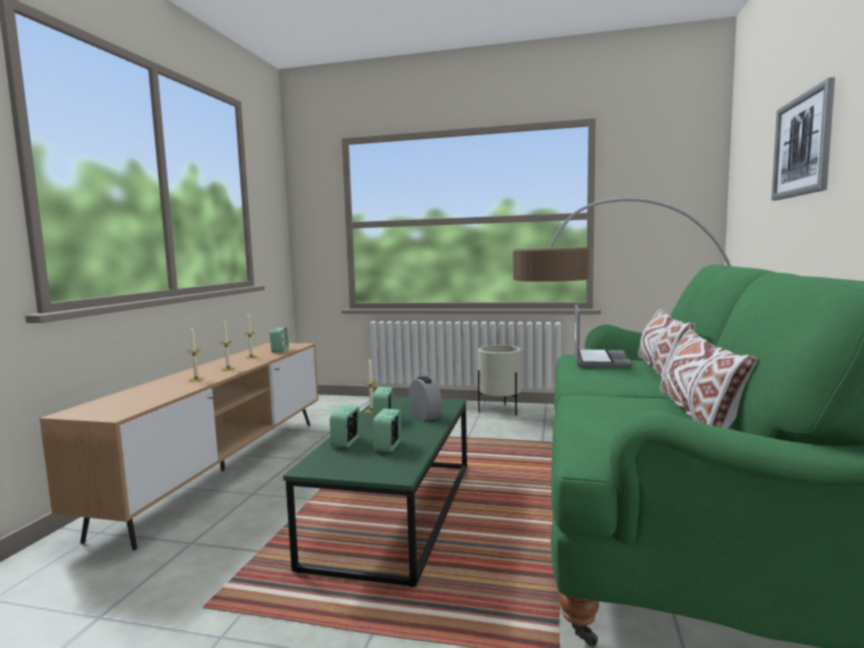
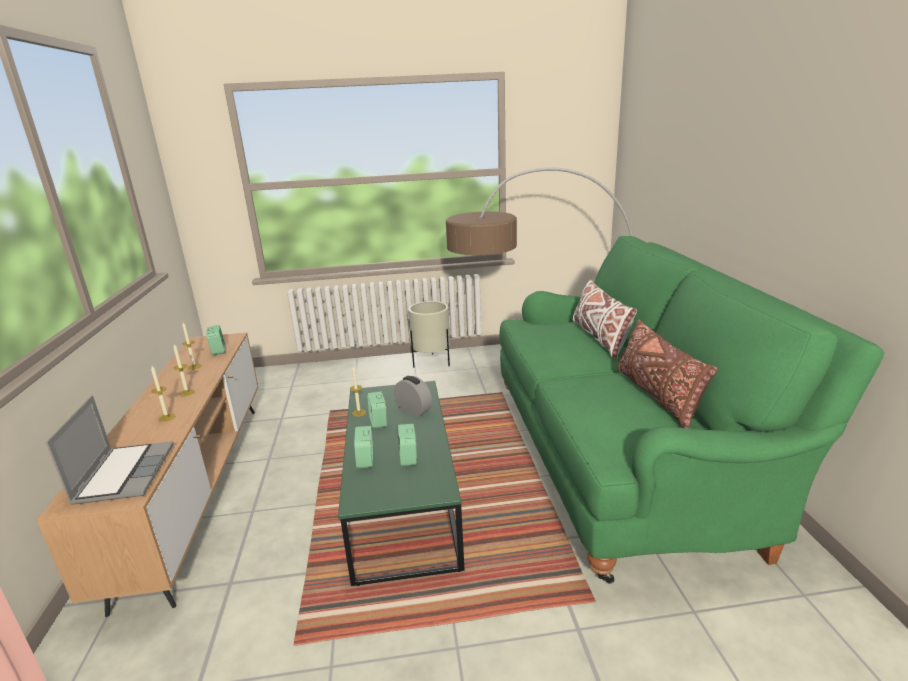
camera: 20 degrees left, 15 degrees up
(599, 360) = (544, 330): laptop -> laptop (124, 473)
(698, 416) = (657, 396): white pillow -> brown pillow
(802, 146) = (703, 141): picture -> none

